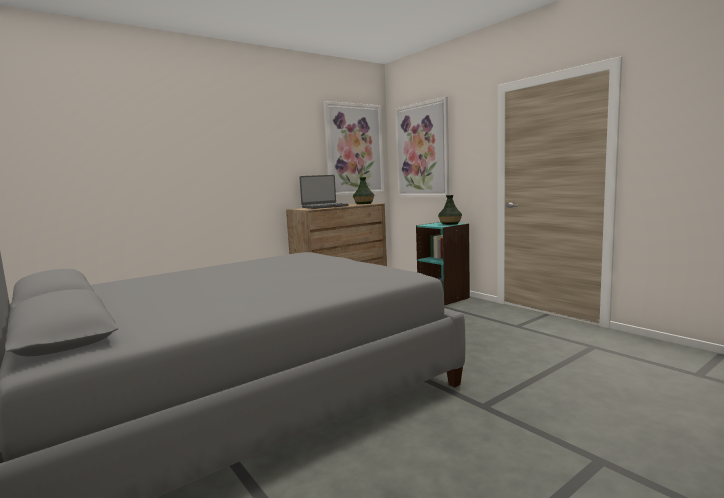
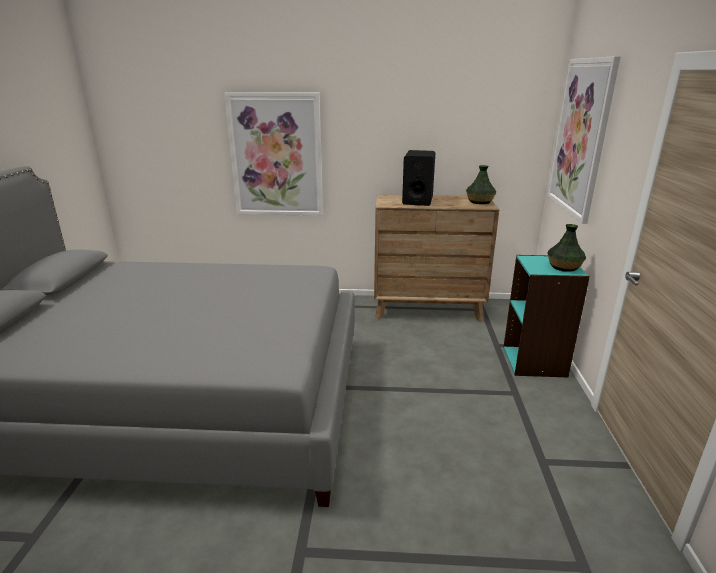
camera: 40 degrees right, 15 degrees up
(324, 207) = (417, 200): laptop -> black speaker
(354, 149) = (494, 121): picture -> picture (276, 156)

